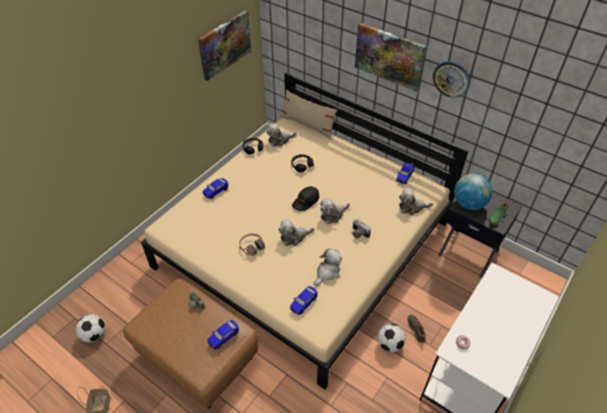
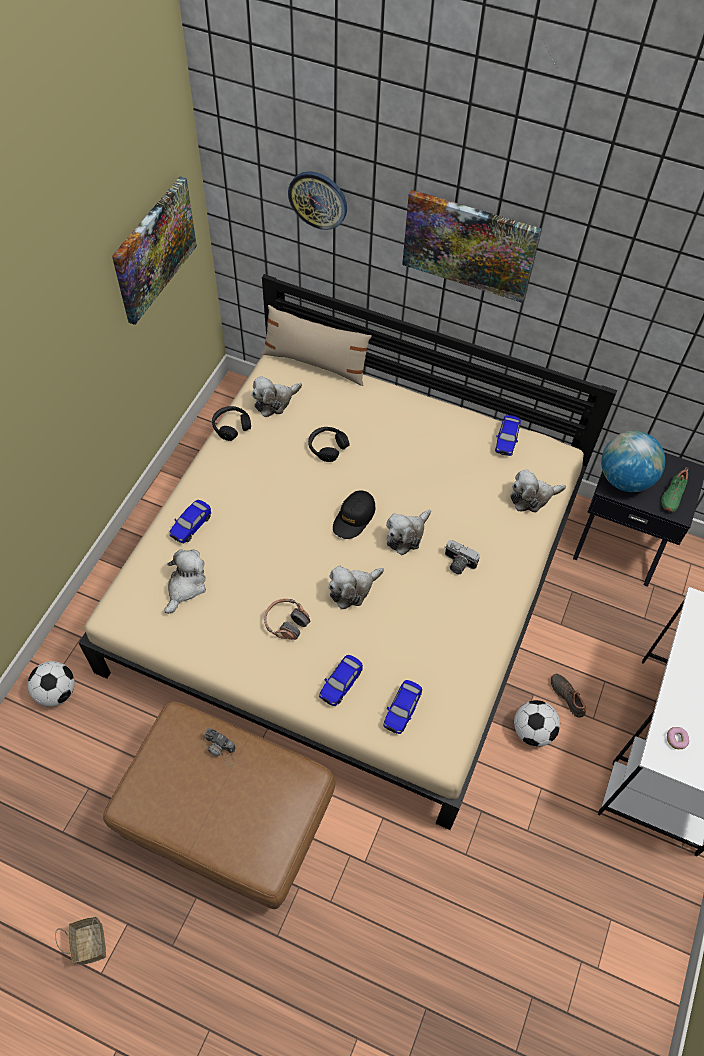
camera: 15 degrees left, 10 degrees up
(94, 335) = (36, 820): football -> football (56, 692)
(223, 337) = (284, 796): toy car -> toy car (340, 684)
(327, 272) = (425, 645): plush toy -> plush toy (186, 586)
(451, 78) = (587, 280): wall clock -> wall clock (318, 199)

